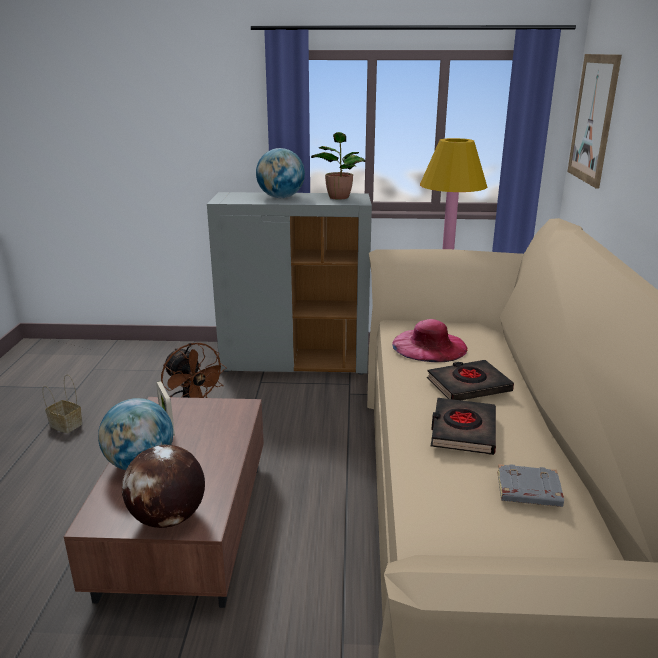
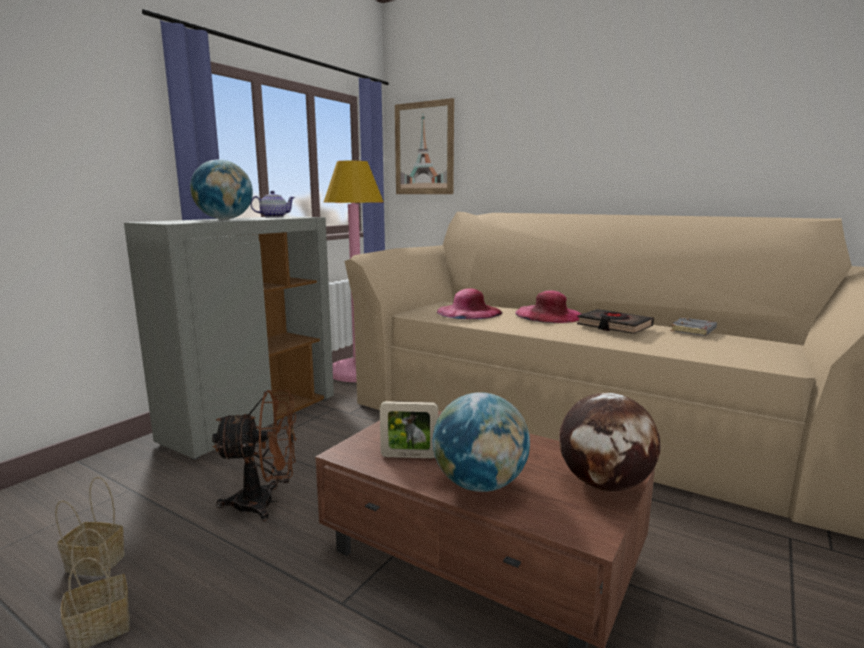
camera: 60 degrees left, 10 degrees down
(109, 397) = (93, 563): none -> basket
(338, 197) = (273, 217): potted plant -> teapot
(468, 386) = (549, 315): black book -> pink hat

